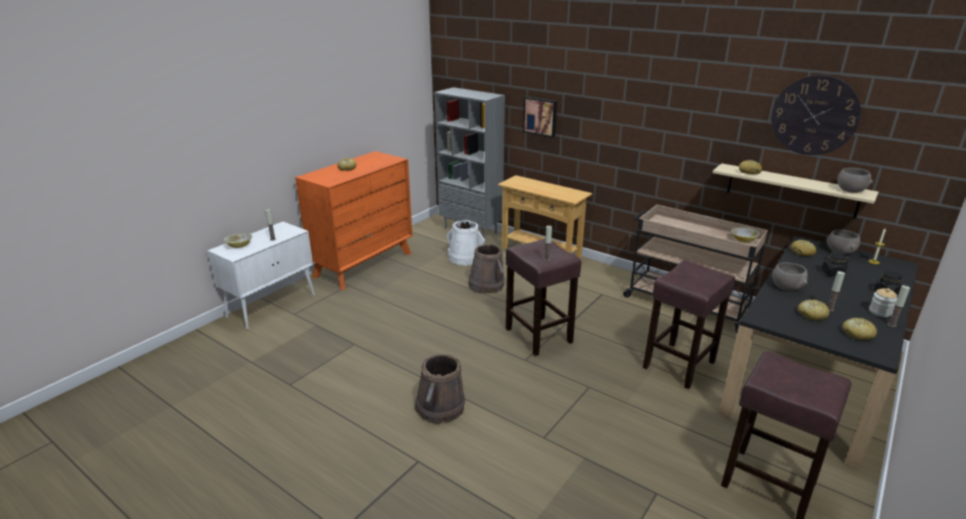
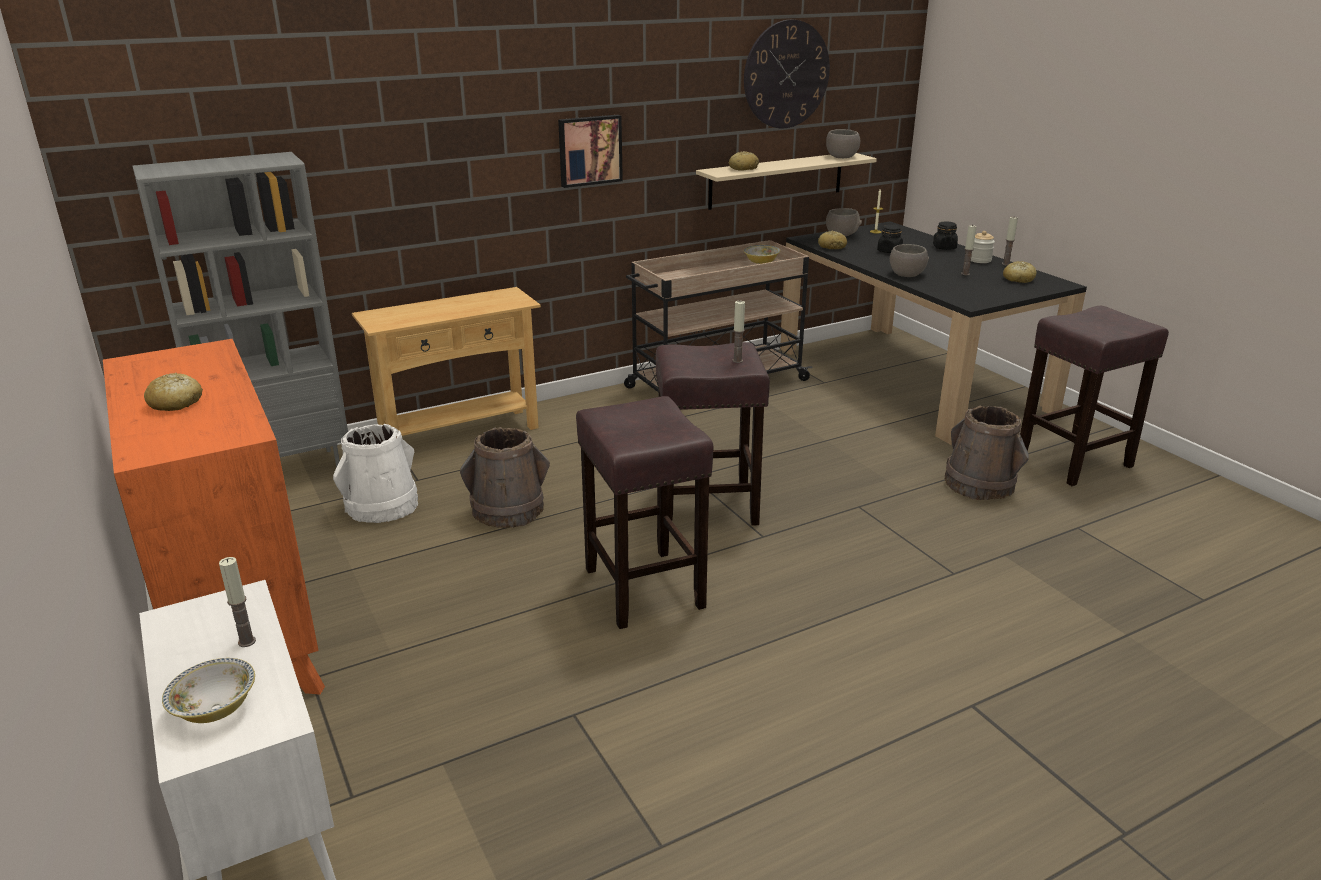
camera: 65 degrees left, 0 degrees up
(440, 407) = (844, 649): brown bucket -> brown bucket (979, 484)
(540, 116) = (385, 176): picture -> picture (589, 150)
(679, 364) = (844, 433): brown stool -> brown stool (642, 587)
(811, 315) = (973, 283): bread -> none

